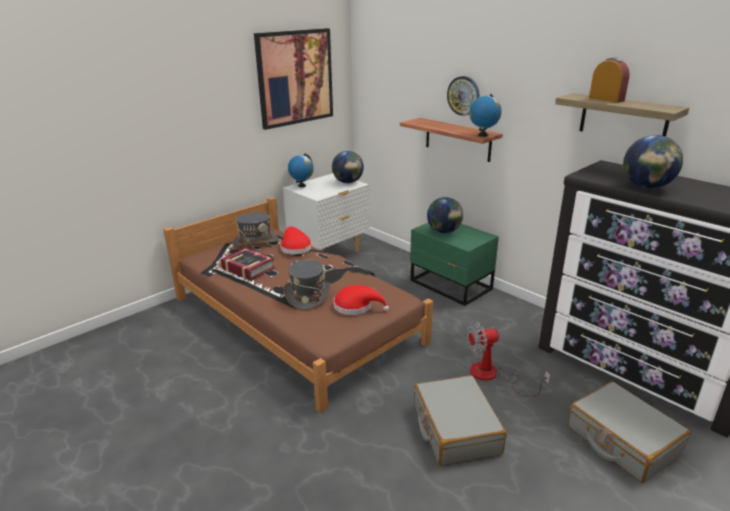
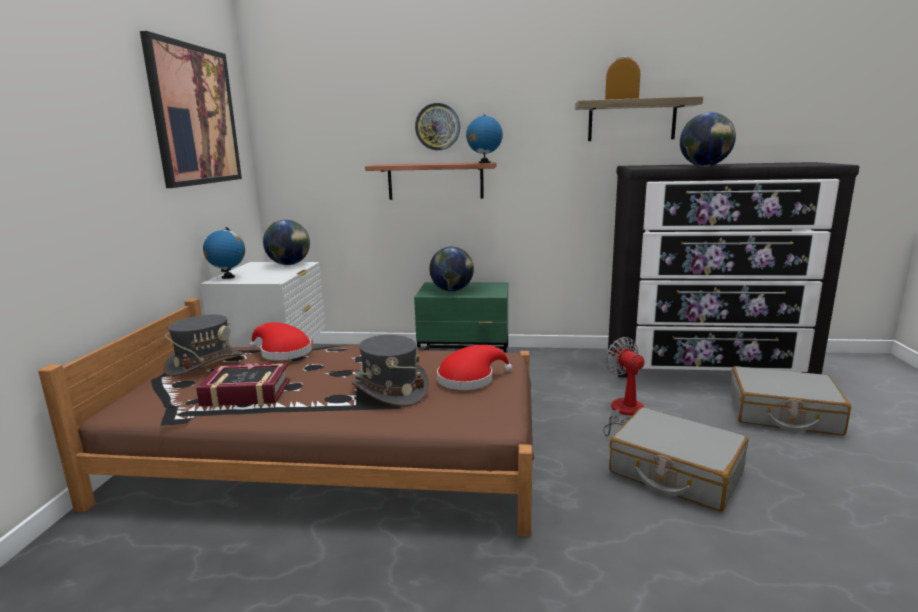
camera: 40 degrees left, 10 degrees down
(493, 376) = (624, 413): fan -> fan turned 120 degrees clockwise

